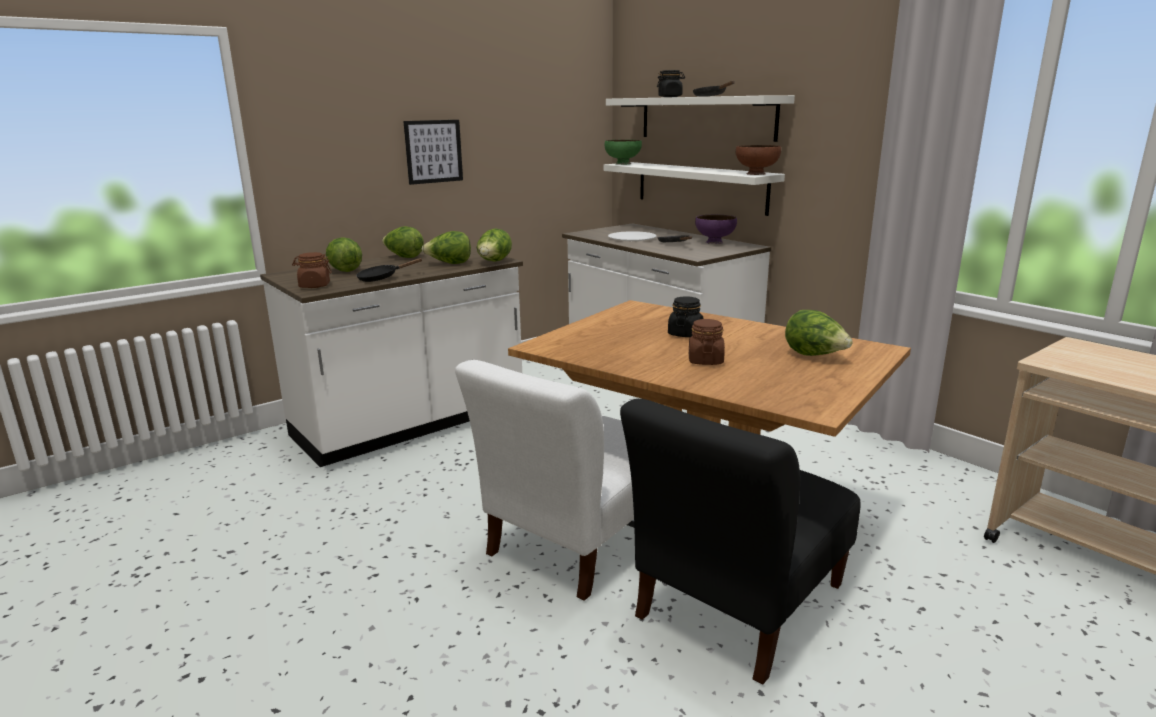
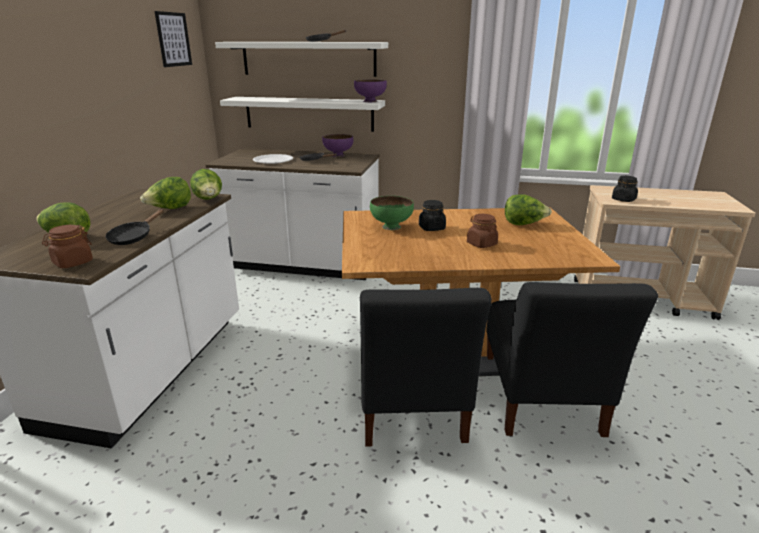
camera: 40 degrees left, 5 degrees up
(403, 257) = (103, 211): lettuce -> none
(433, 151) = (85, 98): picture -> picture (173, 39)
(576, 543) = (410, 406): white chair -> black chair
(622, 164) = (235, 98): green bowl -> green bowl (391, 227)
(670, 97) = (279, 41): black jar -> black jar (623, 199)
(756, 174) = (370, 101): brown bowl -> purple bowl

